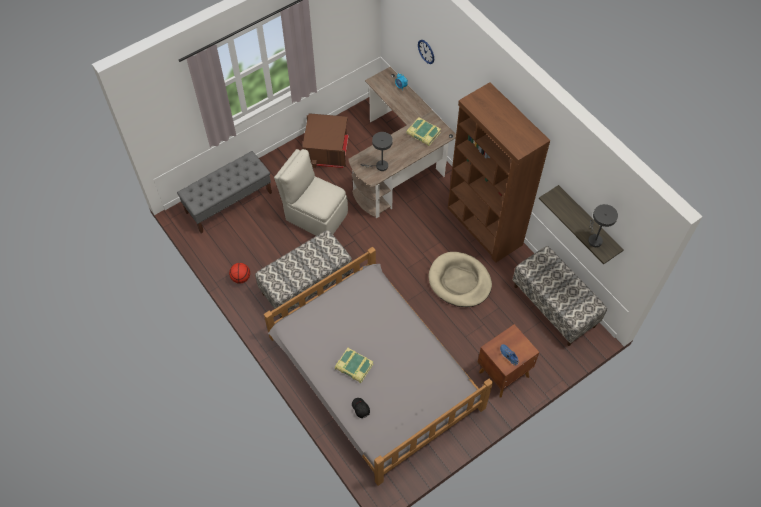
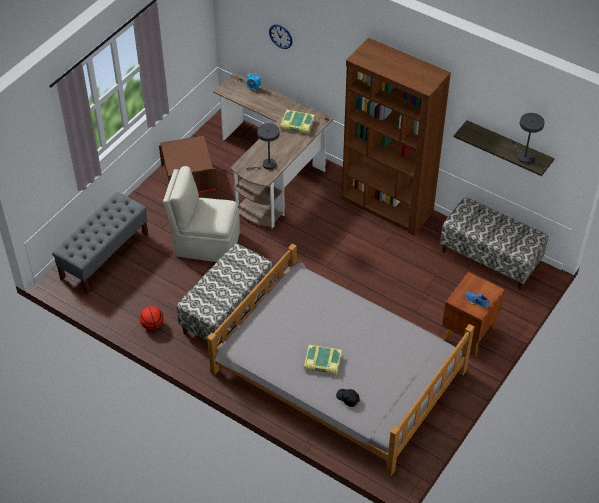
camera: 20 degrees left, 10 degrees down
(459, 281) = (385, 263): beige dog bed -> none

